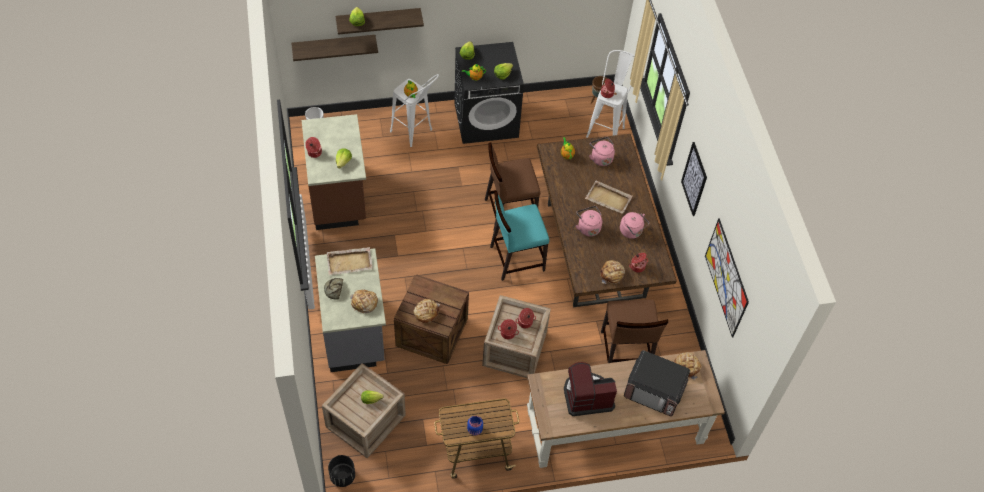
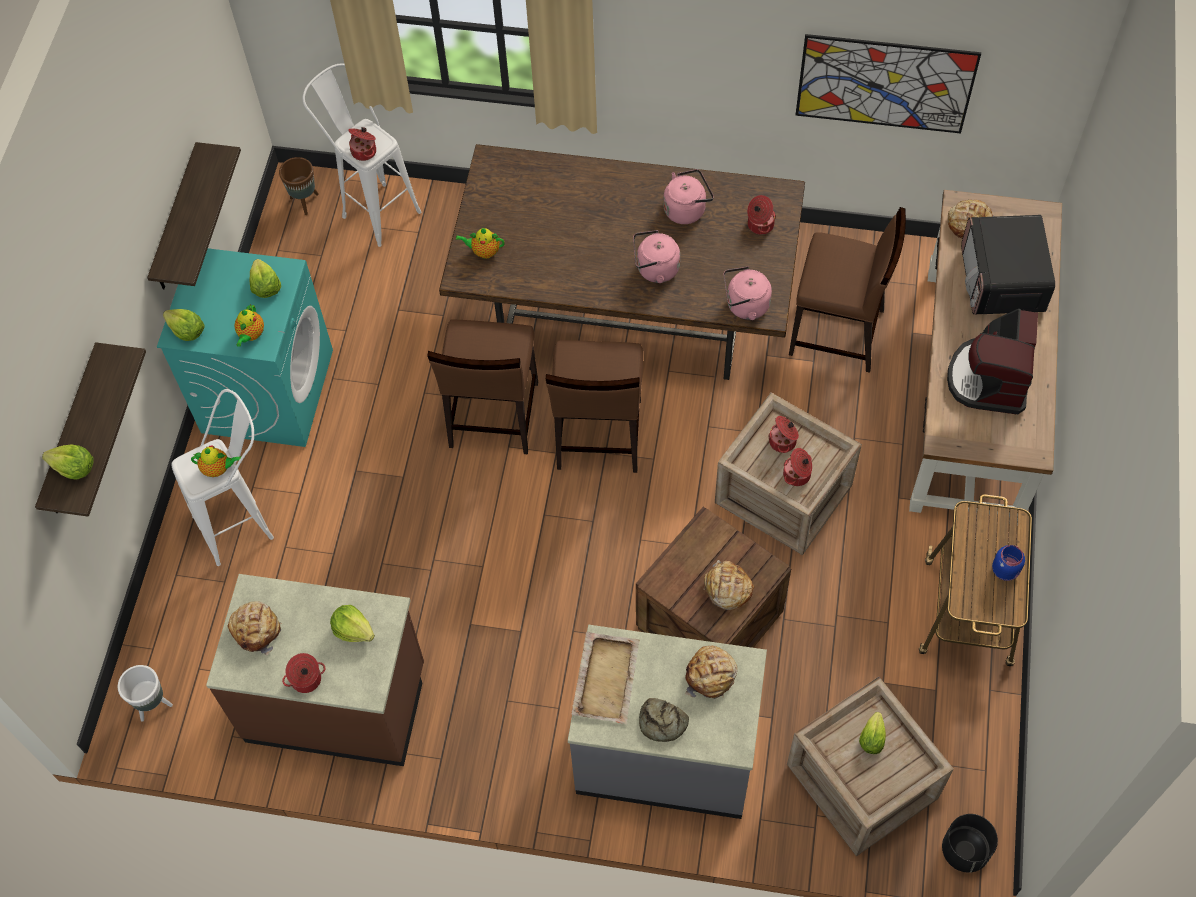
camera: 65 degrees left, 5 degrees up
(334, 46) = (61, 557): shelf -> shelf (177, 221)
(486, 120) = (267, 390): black washing machine -> turquoise washing machine
(516, 258) = (598, 435): turquoise chair -> brown chair
(600, 158) = (512, 203): pink kettle -> pink kettle (745, 306)
(609, 198) = (605, 219): beige tray -> none
(612, 274) = (764, 266): bread -> bread (257, 629)
(654, 390) = (1001, 281): microwave -> microwave turned 135 degrees clockwise
(694, 179) = (678, 56): picture -> none

